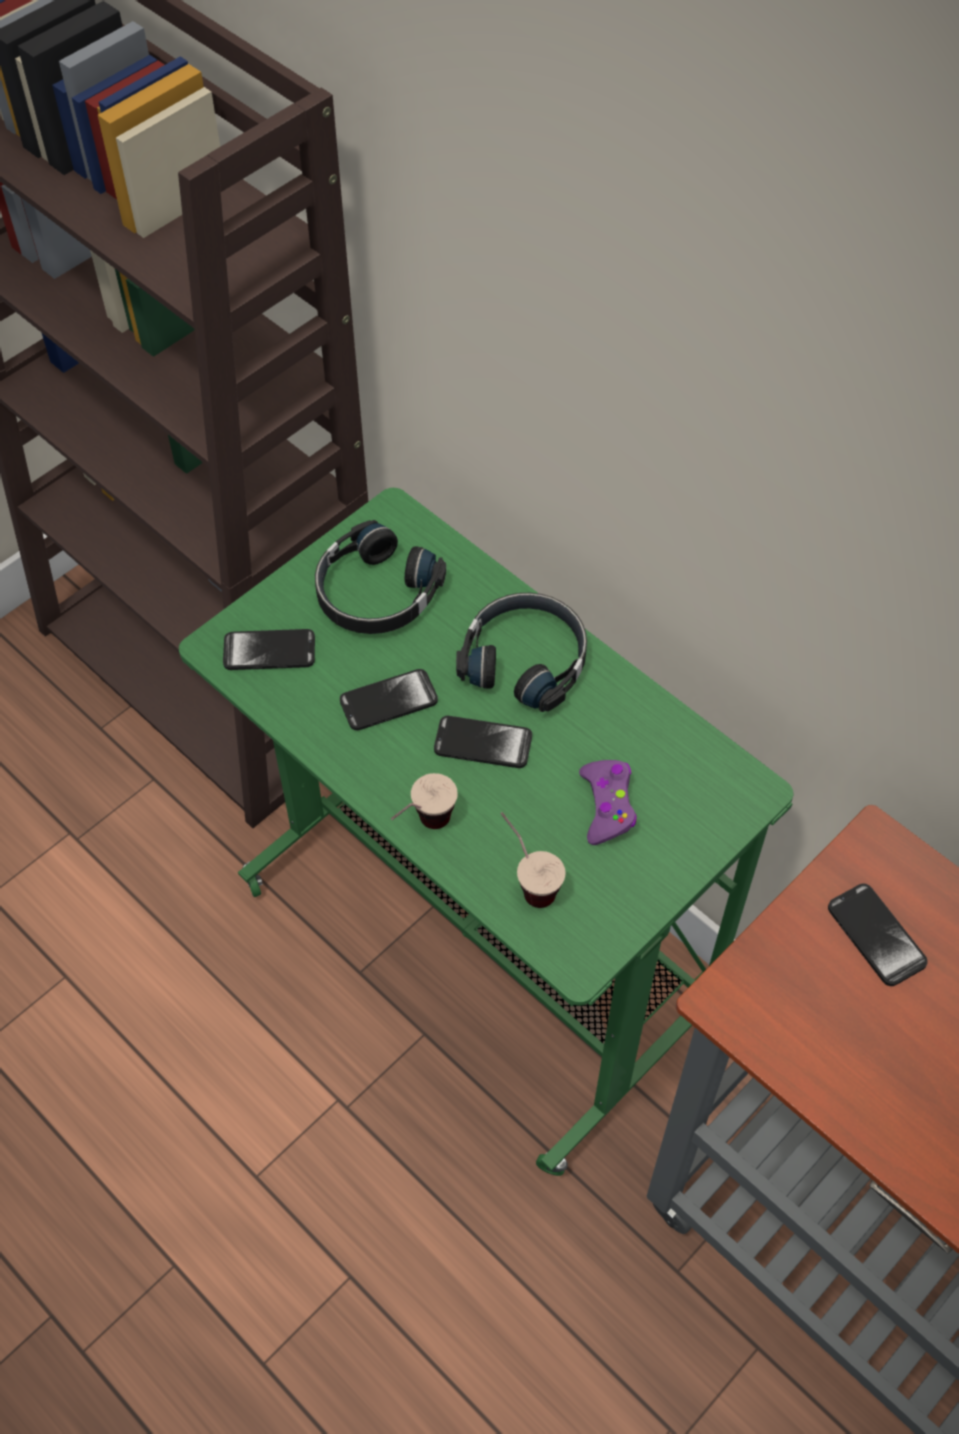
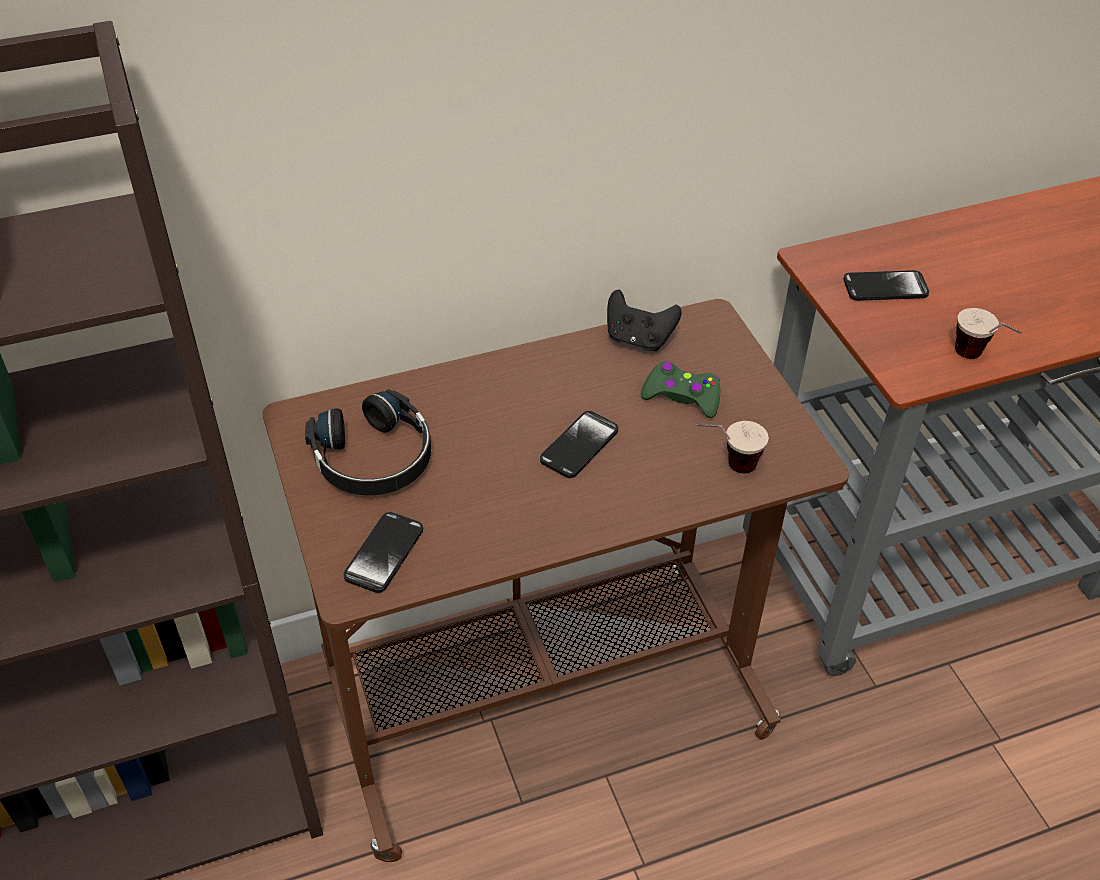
camera: 65 degrees left, 10 degrees down
(388, 701) = (497, 489): phone -> none
(422, 829) = (641, 513): cup -> cup (978, 361)
(480, 944) = (546, 700): green desk -> brown desk
(526, 659) = (513, 390): black headphones -> none
(607, 806) = (682, 396): purple game controller -> green game controller
(671, 735) = (638, 339): none -> black game controller

